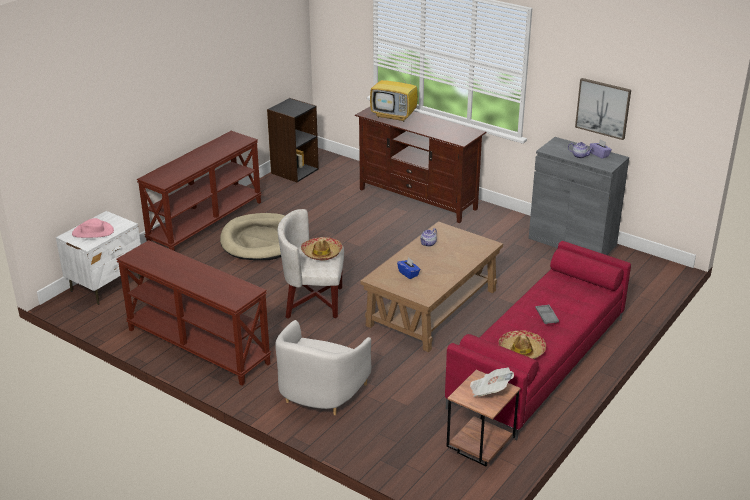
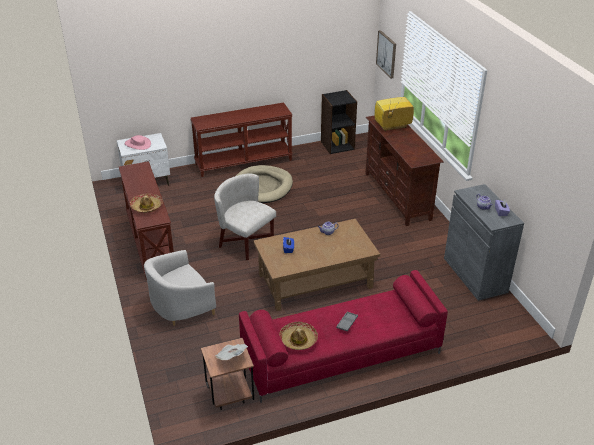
camera: 35 degrees right, 5 degrees up
(322, 253) = (252, 211): hat -> hat (147, 206)
(395, 116) = (392, 127): television -> television turned 105 degrees clockwise
(603, 108) = (516, 173): picture -> picture (387, 54)

